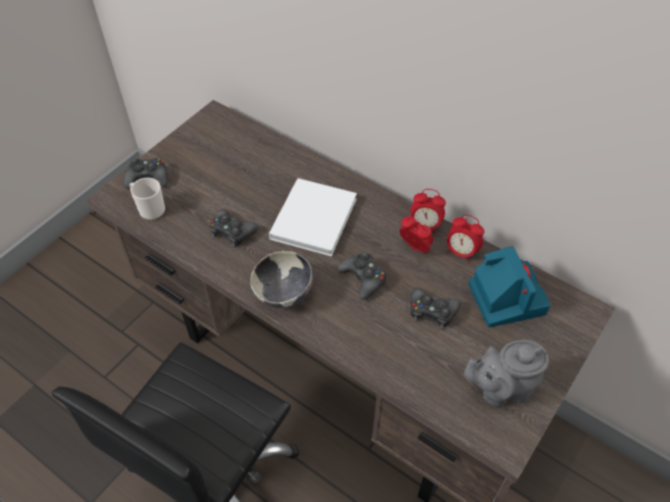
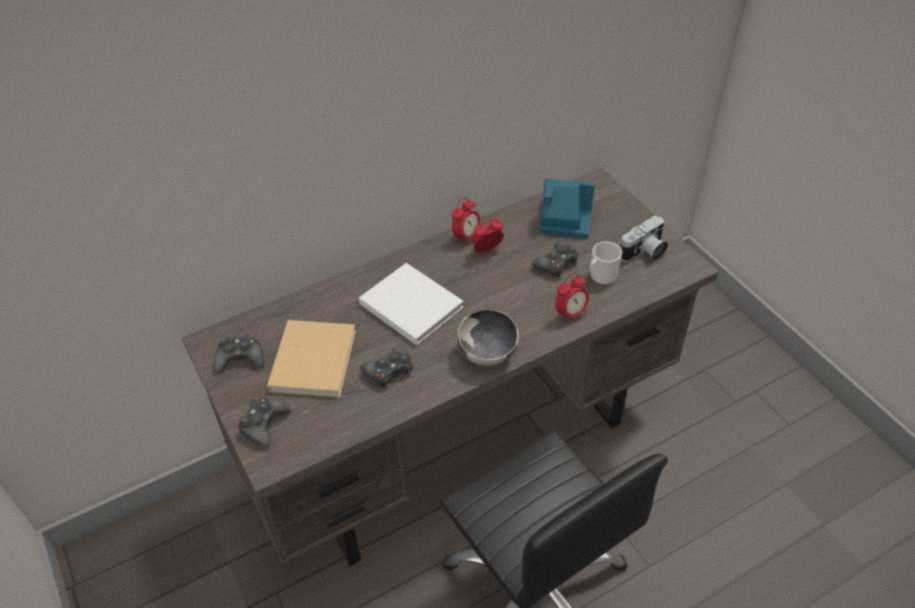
camera: 65 degrees left, 5 degrees down
(149, 209) = (312, 433): mug -> mug (601, 277)
(225, 180) = (314, 358): none -> beige book
(363, 278) = (500, 294): black game controller -> black game controller (240, 358)
(461, 252) = (506, 226): alarm clock -> alarm clock (570, 313)
(500, 389) = (644, 252): grey teapot -> camera

